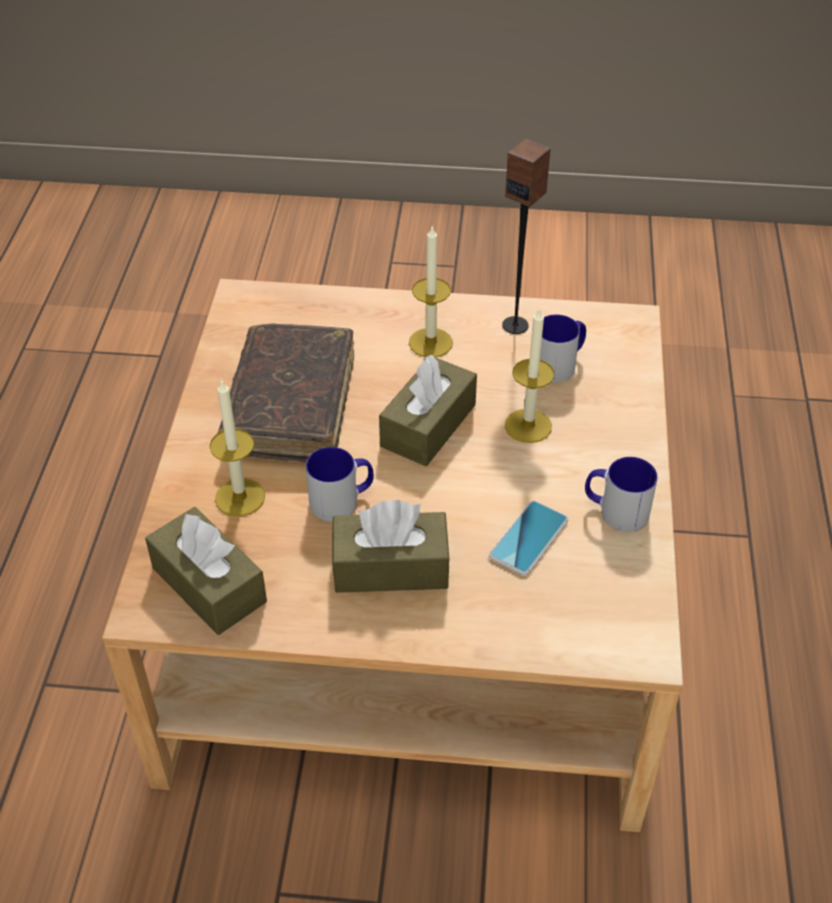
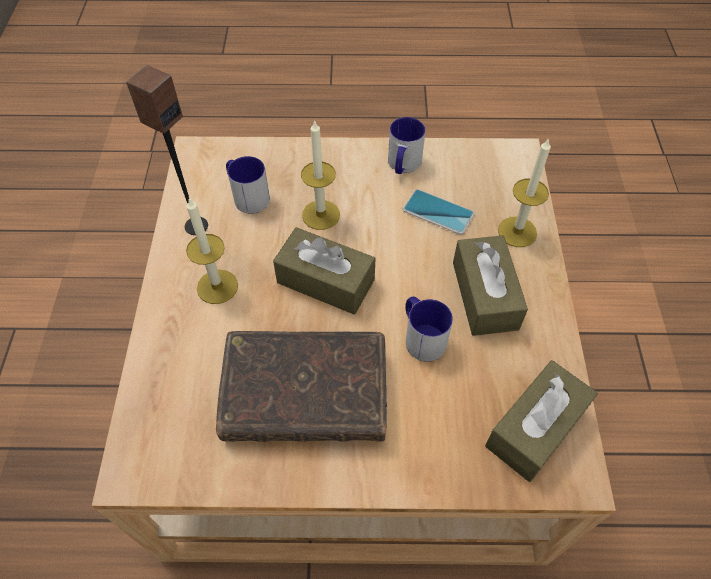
camera: 95 degrees left, 10 degrees up
(240, 497) = (431, 420): candle -> candle (517, 232)

